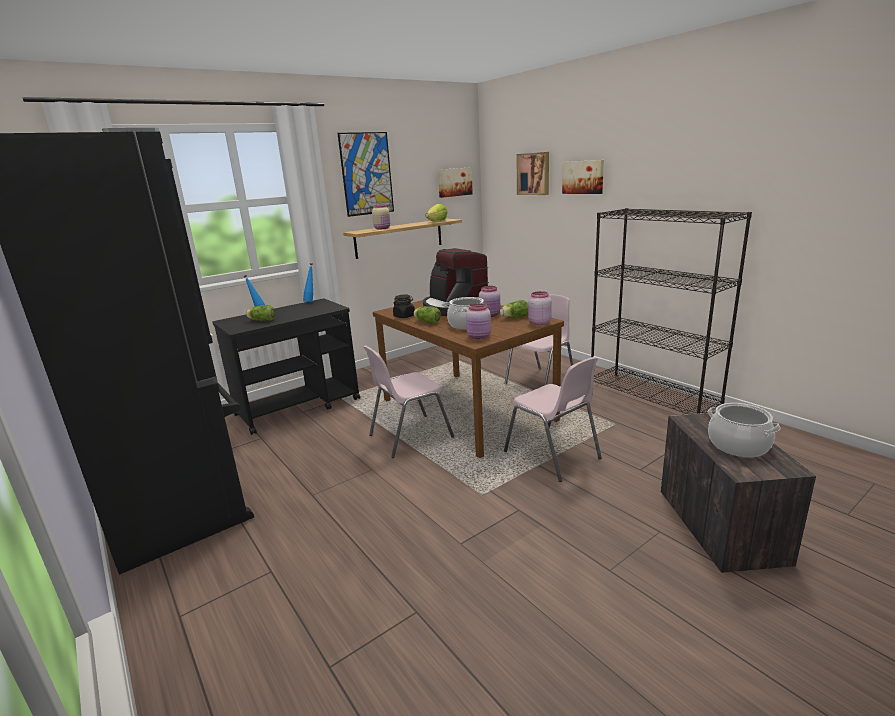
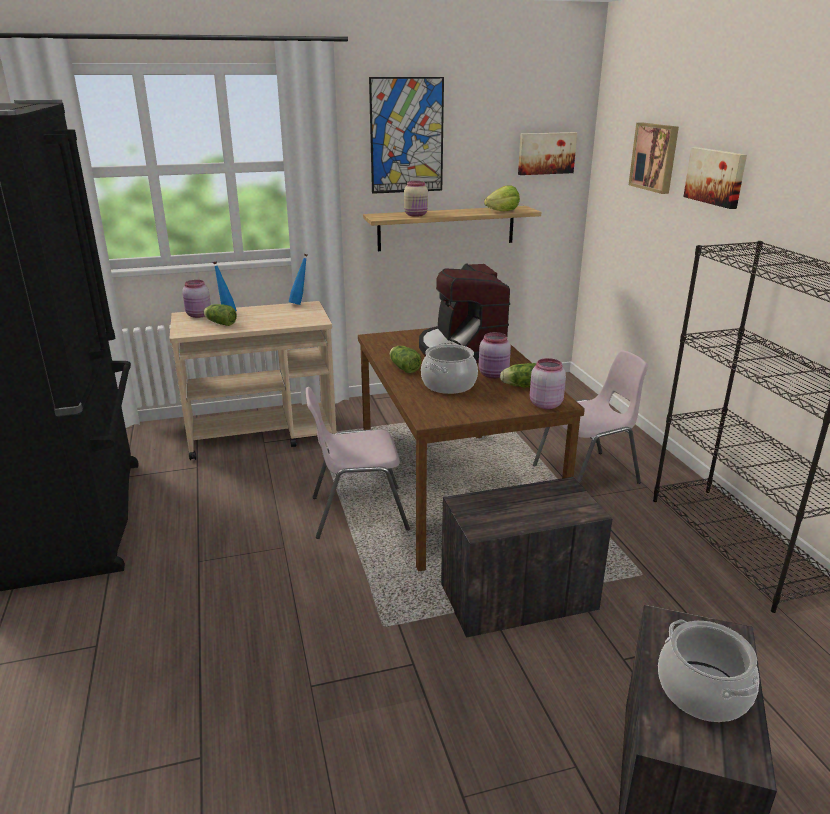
camera: 20 degrees right, 5 degrees up
(299, 407) = (263, 435): black cart -> beige cart
(404, 316) = (386, 351): black jar -> none
(479, 337) = (442, 410): pink jar -> pink jar (198, 315)
(553, 456) = (516, 598): pink chair -> crate

